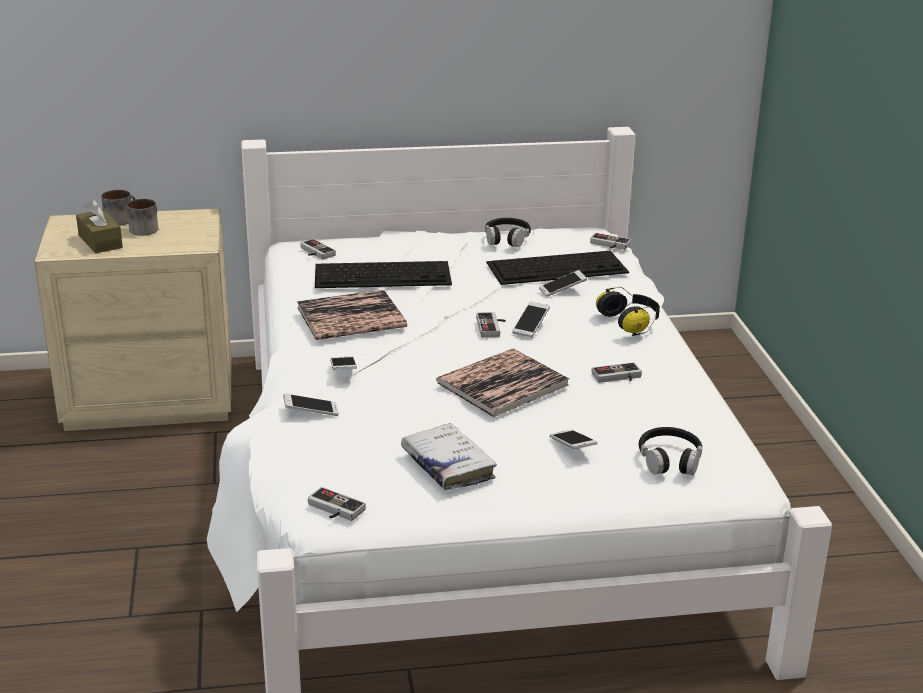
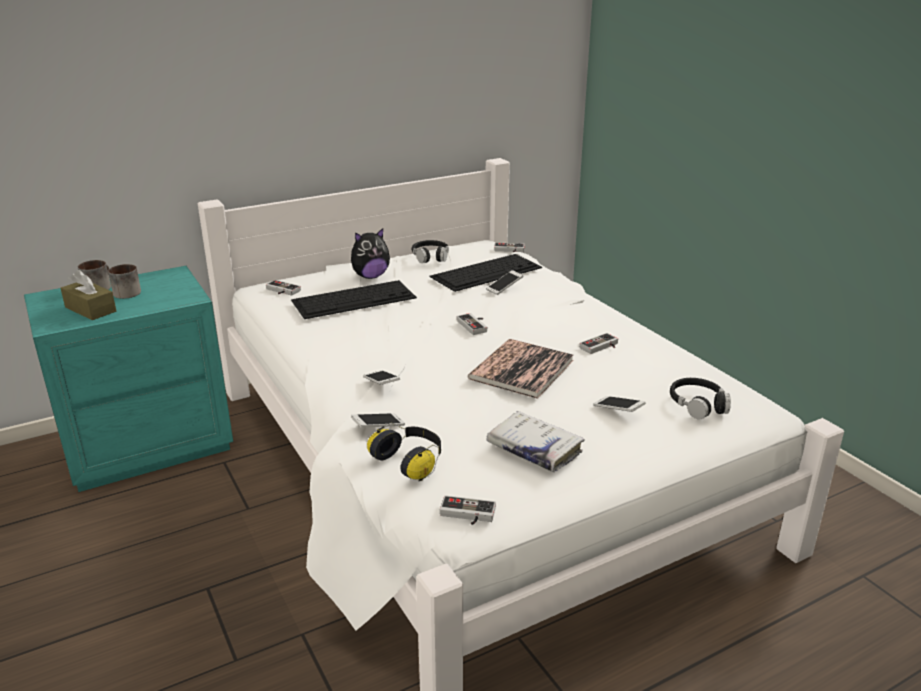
camera: 20 degrees left, 0 degrees up
(150, 398) = (147, 444): beige nightstand -> turquoise nightstand
(351, 317) = (354, 338): book -> none
(422, 251) = (370, 276): none -> plush toy
(530, 326) = (504, 319): phone -> none
(630, 322) = (575, 303): headphones -> headphones (410, 461)

